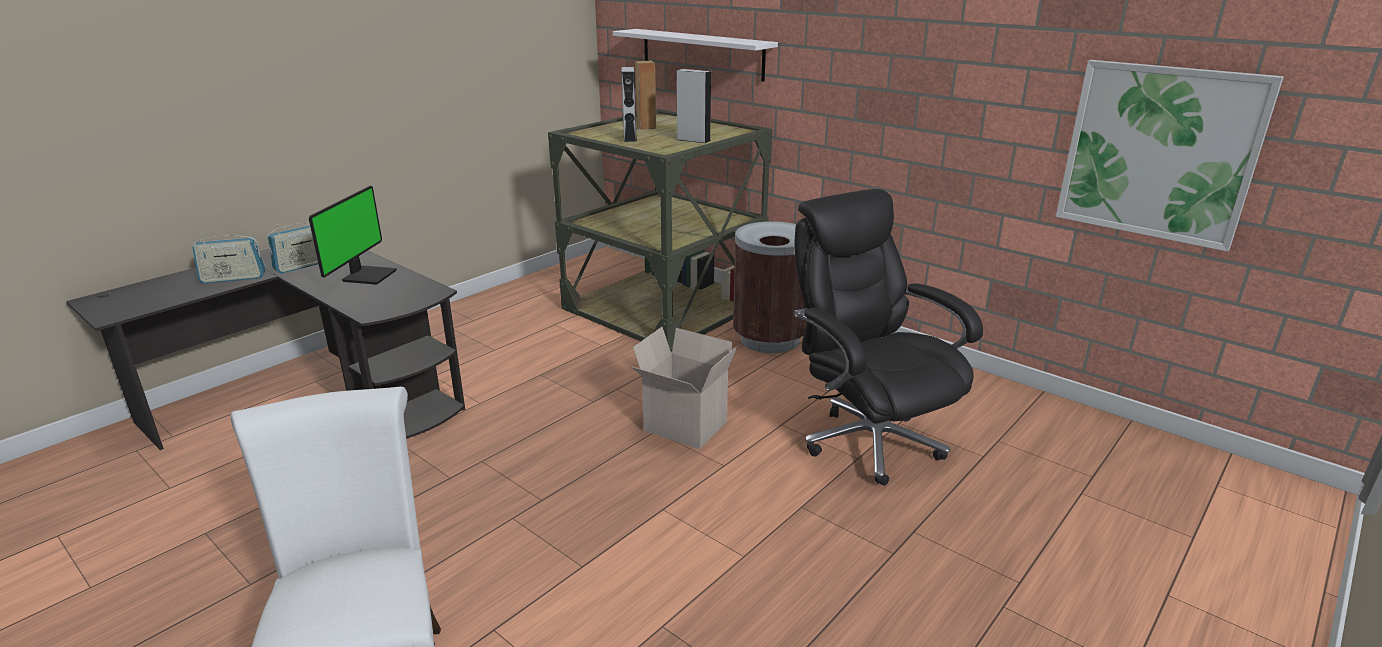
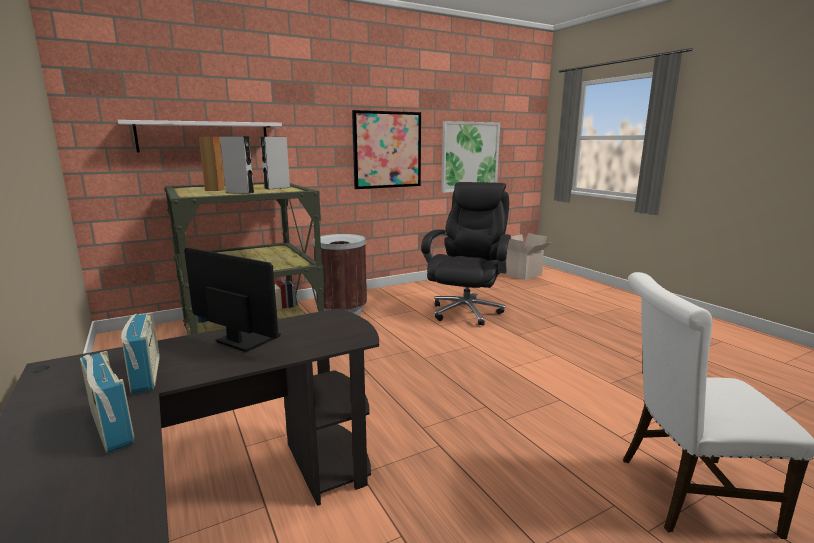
camera: 70 degrees left, 10 degrees down
(233, 278) = (111, 428): radio -> radio turned 45 degrees counterclockwise
(683, 427) = (425, 349): cardboard box -> cardboard box (524, 275)
(867, 440) = (467, 311): black office chair -> black office chair turned 120 degrees clockwise
(947, 105) = (387, 150): none -> picture

